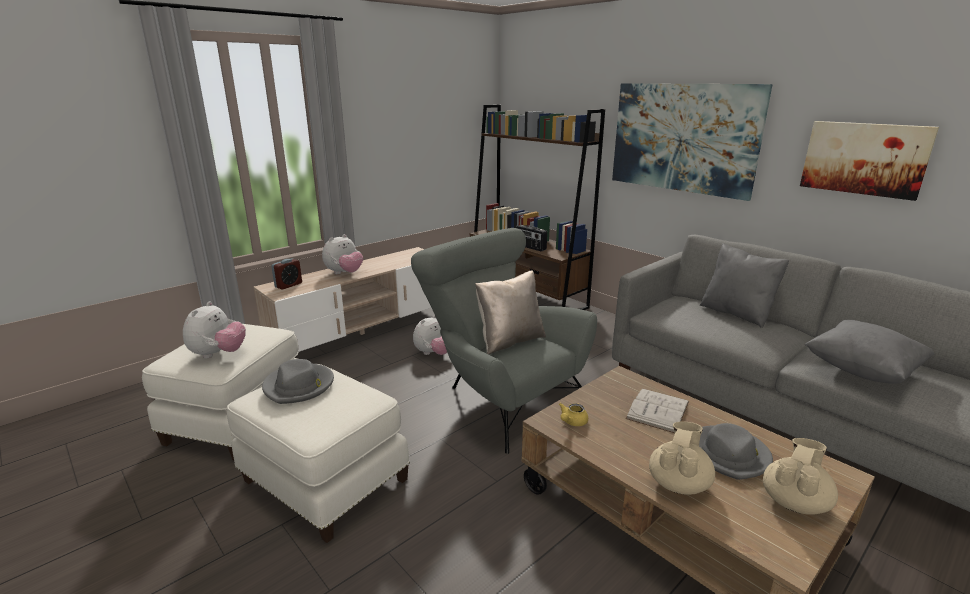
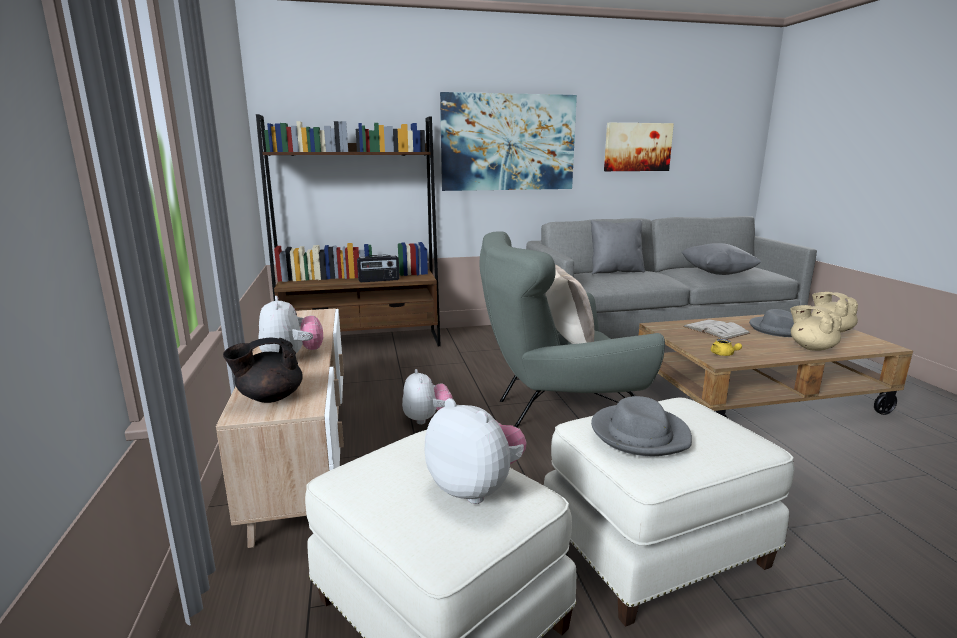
camera: 60 degrees left, 5 degrees down
(288, 285) = (269, 397): alarm clock -> black teapot

